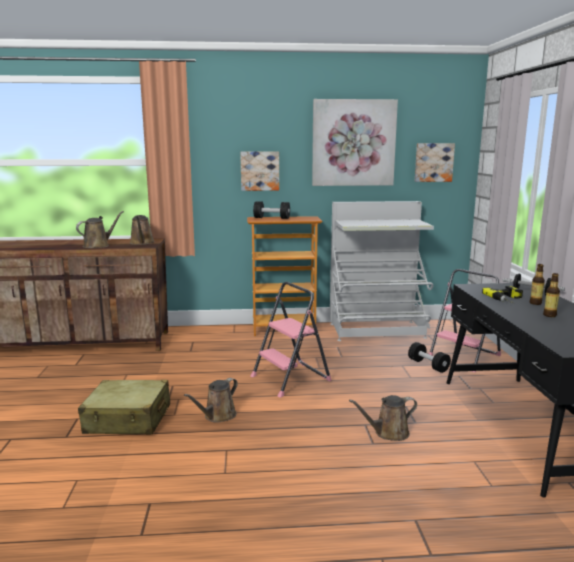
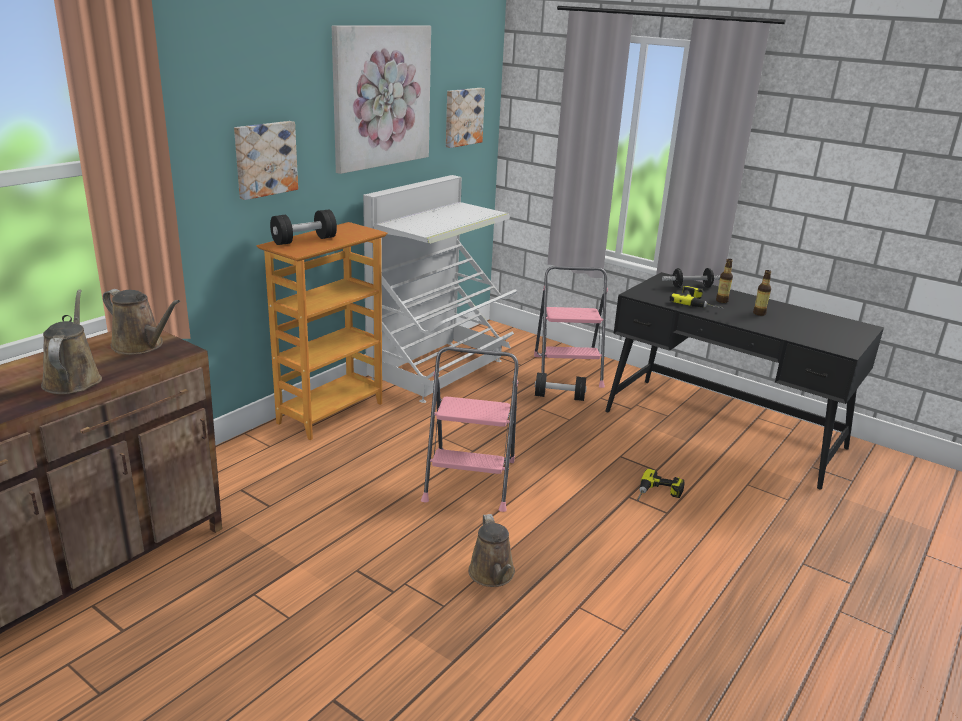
camera: 50 degrees left, 10 degrees up
(128, 419) = (404, 651): beige suitcase -> none
(388, 433) = (658, 494): brown watering can -> power drill

